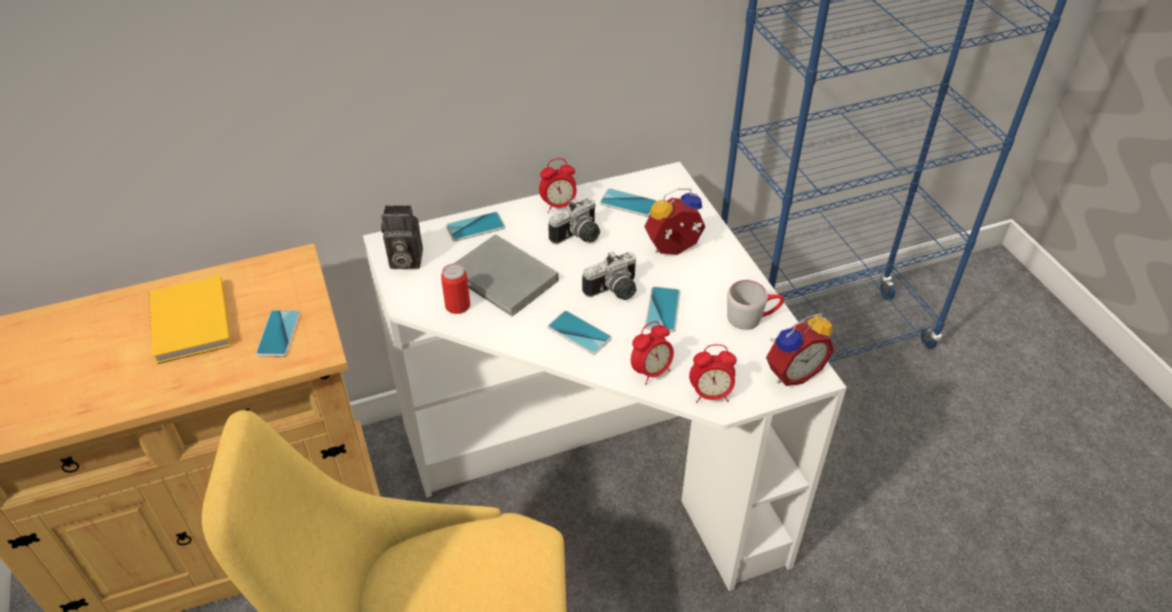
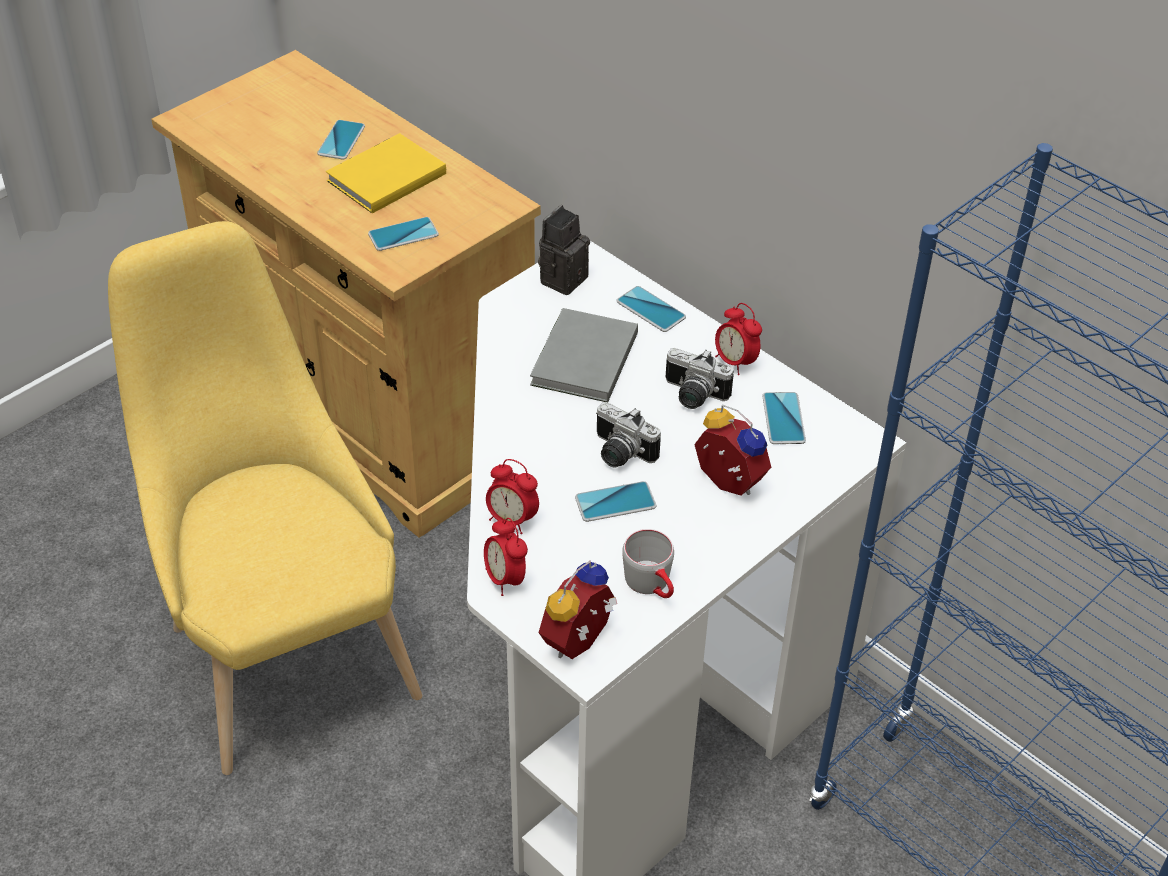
camera: 65 degrees right, 0 degrees up
(404, 260) = (562, 278): camera -> camera turned 60 degrees clockwise
(458, 306) = (521, 340): can -> none
(579, 333) = (536, 445): phone -> phone (341, 140)
(792, 372) = (581, 643): alarm clock -> alarm clock turned 90 degrees clockwise

